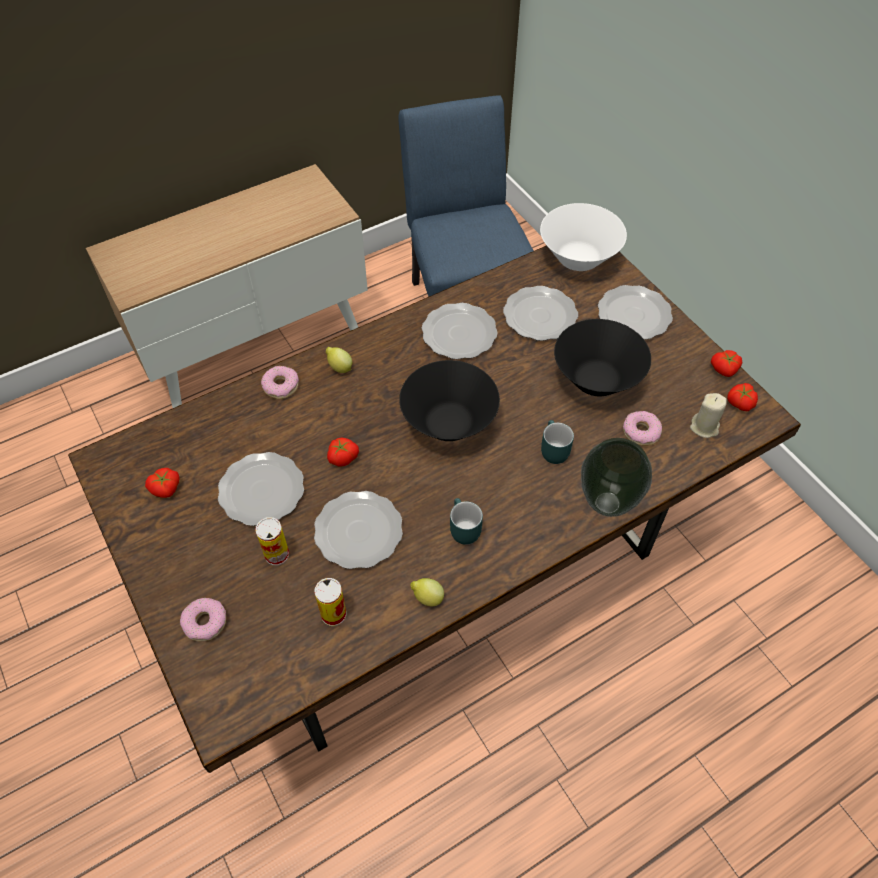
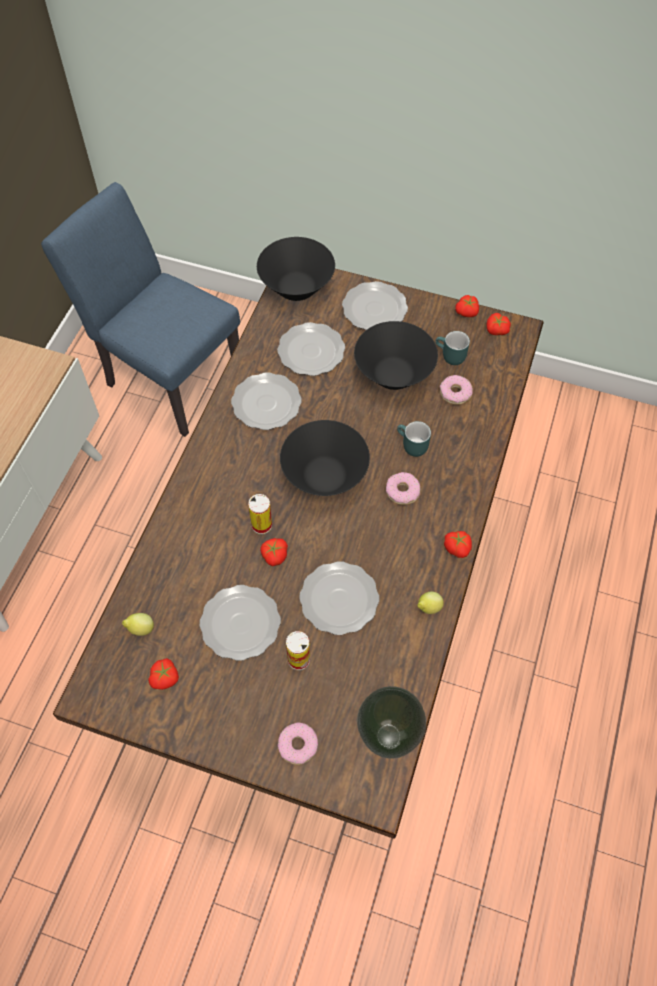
camera: 40 degrees left, 5 degrees up
(281, 386) = (172, 536): donut -> donut (402, 491)
(333, 614) = (379, 667): can -> can (261, 525)
(339, 367) = (203, 490): lemon -> lemon (140, 629)
(461, 529) = (405, 545): turquoise mug -> turquoise mug (449, 357)
(507, 566) = (457, 547): none -> tomato
(578, 258) = (296, 288): white bowl -> black bowl
(606, 504) = (479, 459): vase -> vase (388, 737)
(704, 427) = (490, 362): beige candle -> none

